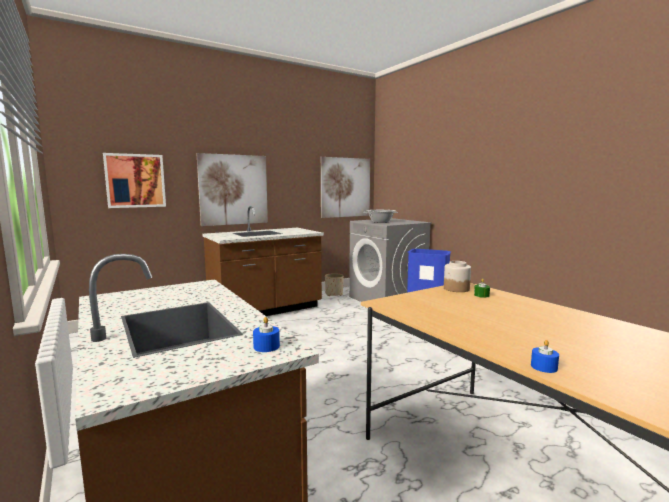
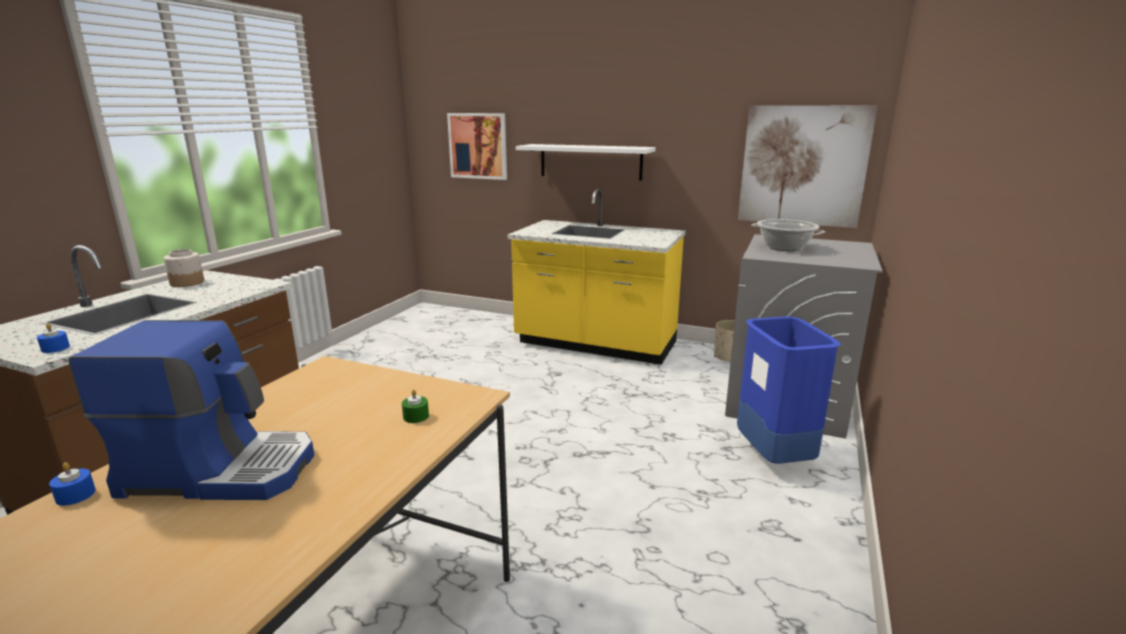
camera: 55 degrees right, 10 degrees up
(233, 189) = (590, 161): picture -> white shelf
(266, 310) = (595, 344): brown counter -> yellow counter
(456, 289) = (443, 393): jar -> jar (187, 283)
(523, 332) = (222, 469): none -> coffee machine

